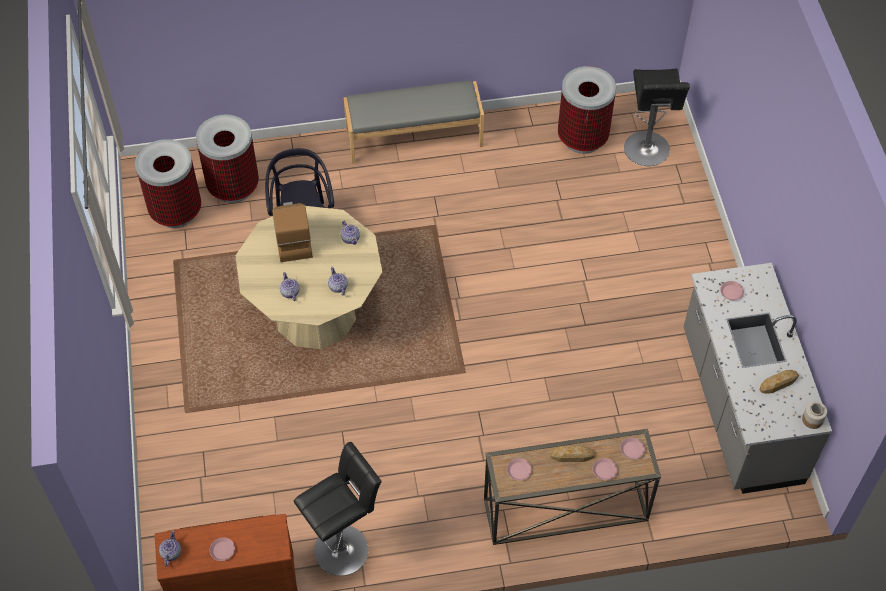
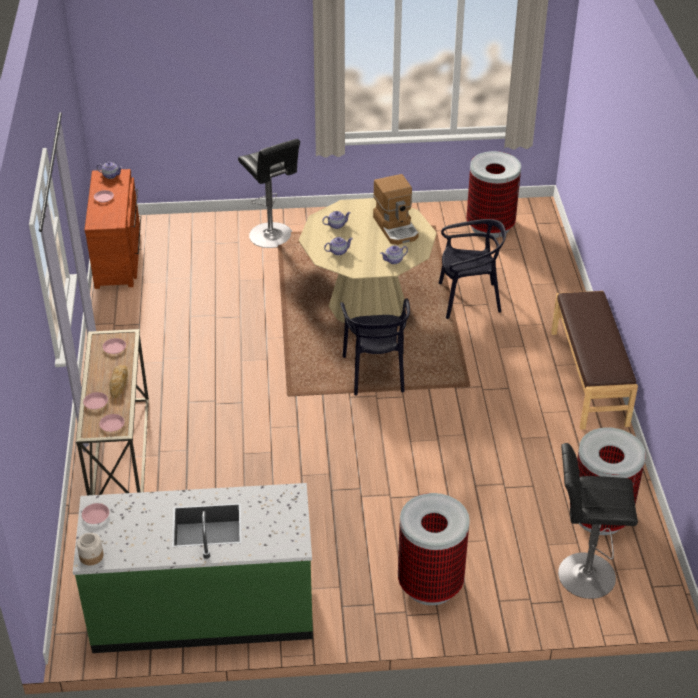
camera: 95 degrees right, 15 degrees down
(233, 186) = (520, 258): trash can -> trash can (430, 584)
(292, 239) = (396, 227): coffee machine -> coffee machine turned 75 degrees clockwise
(345, 547) = (127, 314): black stool -> black stool (272, 236)
(414, 137) = (589, 378): grey bench -> brown bench
(423, 300) = (375, 373): none -> black chair
(731, 292) = (275, 513): pink plate -> pink plate (95, 515)
(739, 406) = (203, 609): grey counter -> green counter
(778, 383) = (145, 535): bread -> none

